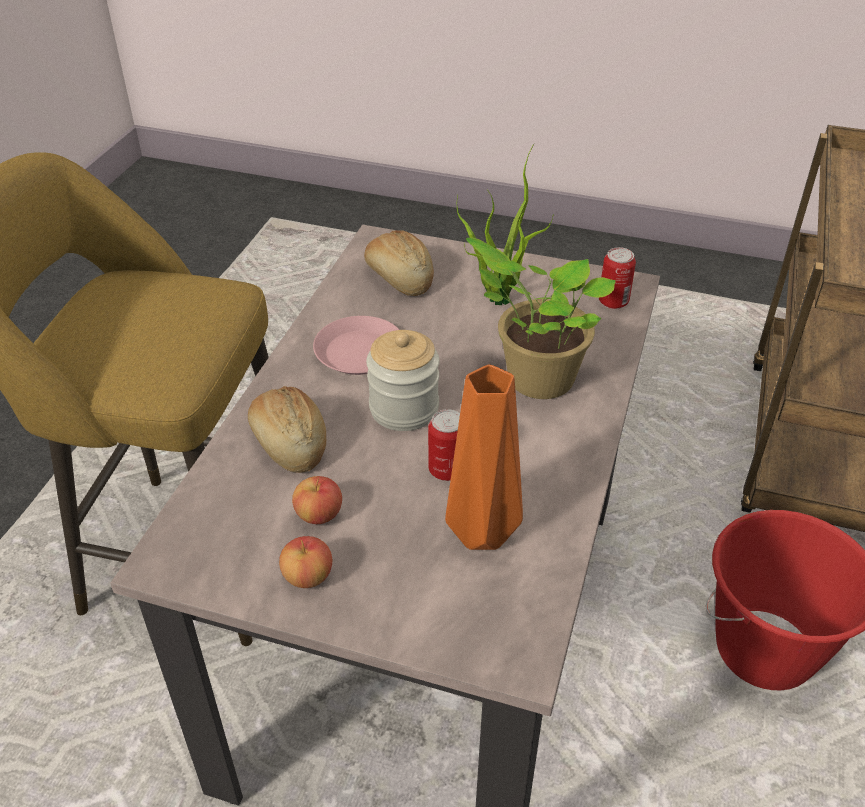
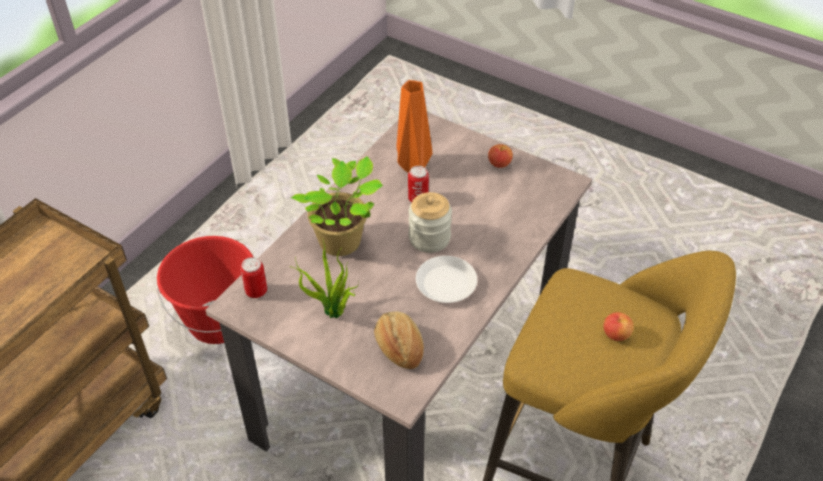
camera: 165 degrees left, 5 degrees up
(289, 443) = (500, 229): bread -> none
(319, 514) = (490, 189): apple -> apple (616, 334)
(359, 353) = (446, 283): pink plate -> white plate

